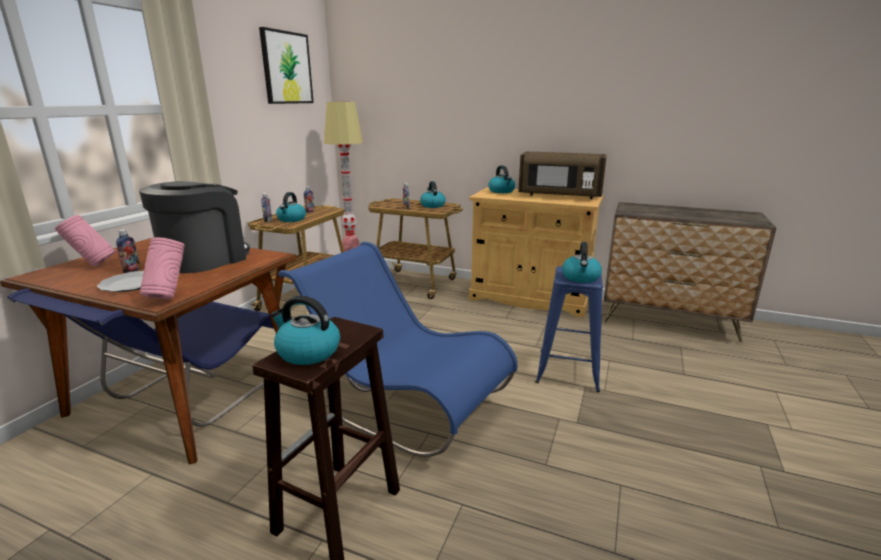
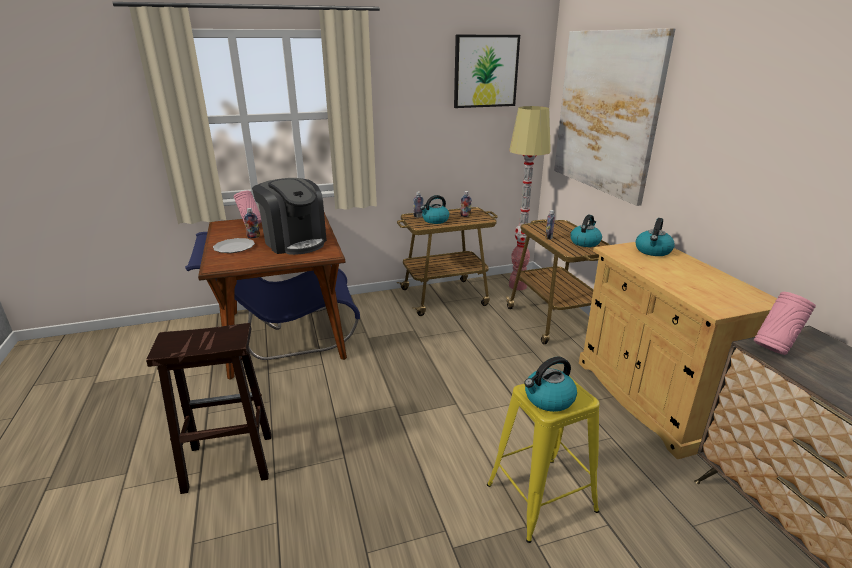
camera: 50 degrees right, 5 degrees up
(168, 297) = (224, 265): pink vase -> pink vase (774, 349)
(204, 259) = (294, 242): coffee machine -> coffee machine turned 60 degrees clockwise
(307, 352) = (186, 340): kettle -> none
(403, 403) = (368, 422): blue chair -> none
(409, 100) = (605, 112): none -> picture
(559, 195) = (713, 282): brown microwave -> none
(568, 370) = (541, 498): blue stool -> yellow stool

